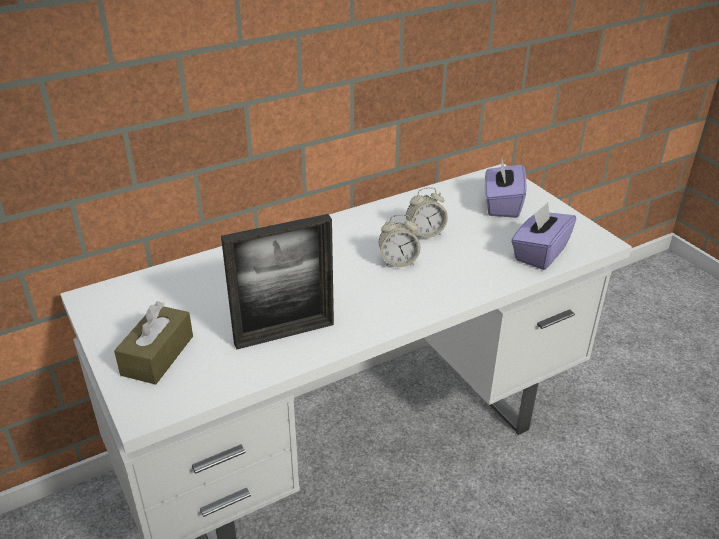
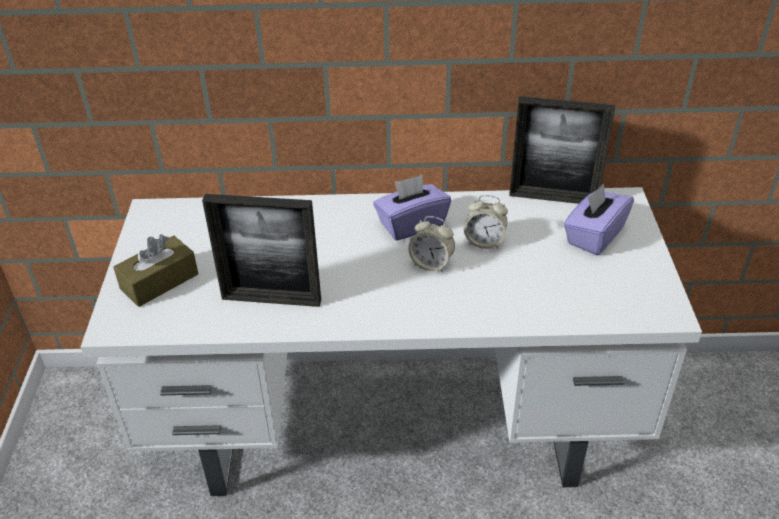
camera: 30 degrees right, 5 degrees up
(447, 187) = (553, 198): none -> picture frame
(539, 253) = (585, 304): purple tissue box -> purple tissue box (411, 224)

